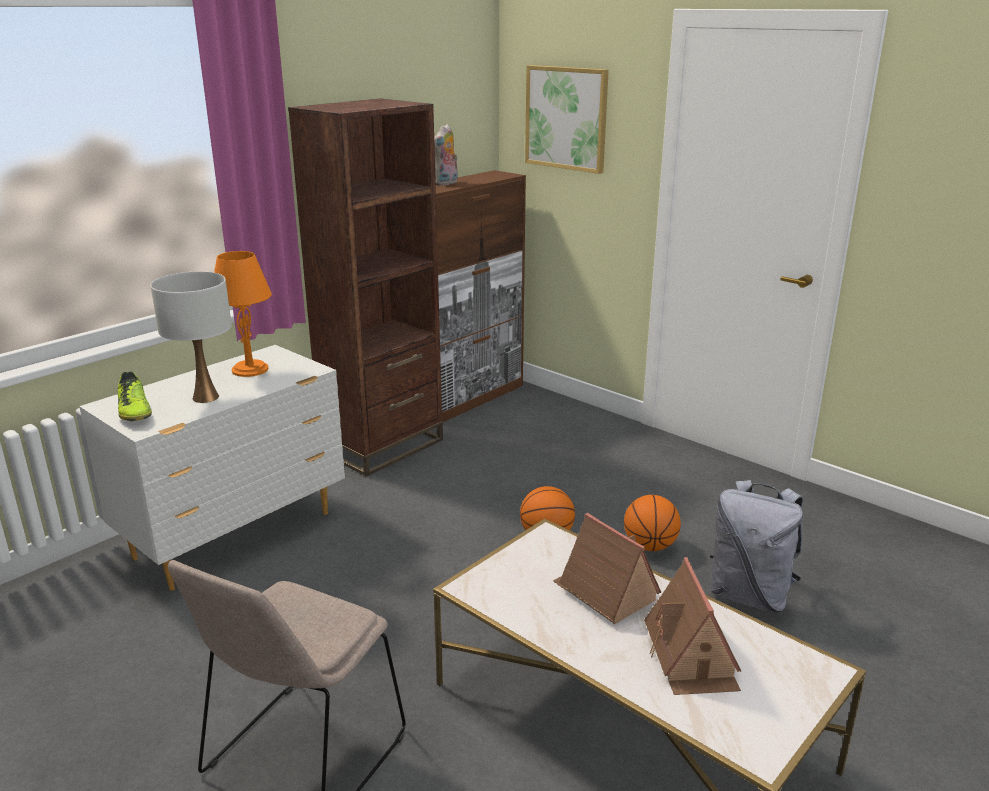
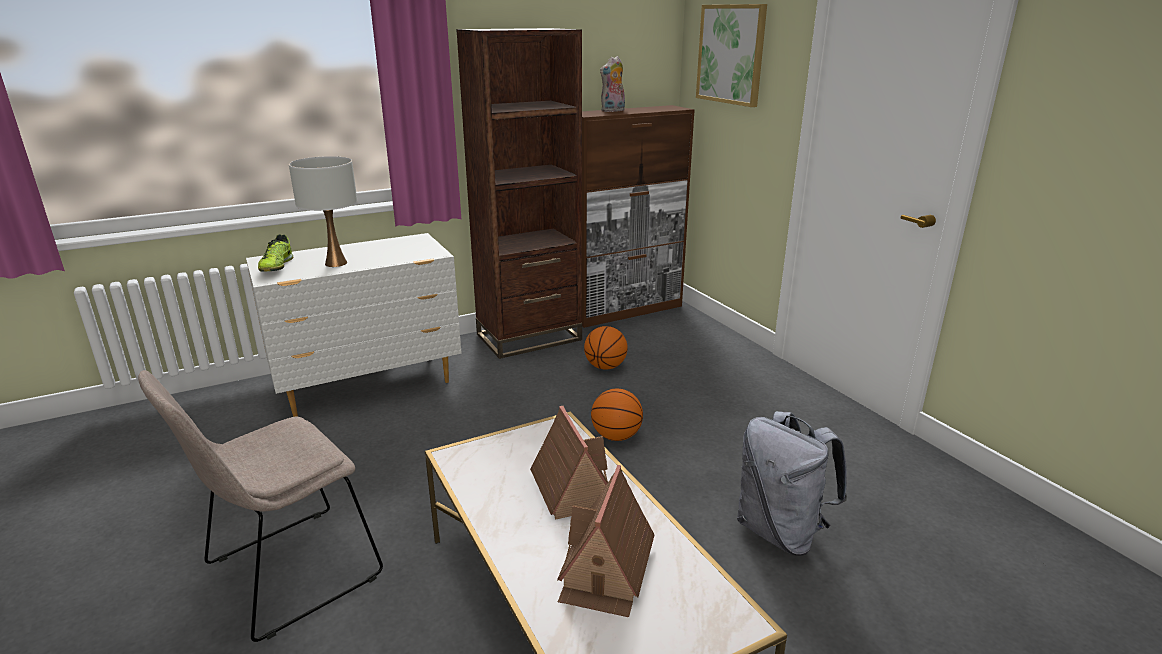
camera: 20 degrees right, 0 degrees up
(250, 369) = (389, 248): orange table lamp -> none
(650, 546) = (708, 464): basketball -> basketball (605, 367)

